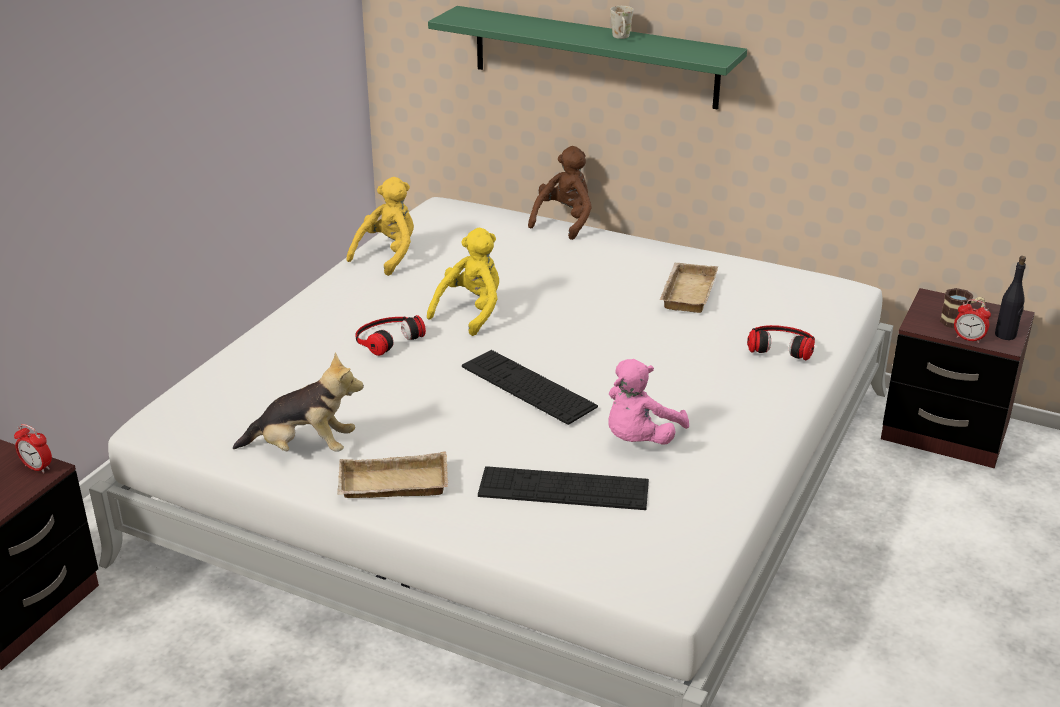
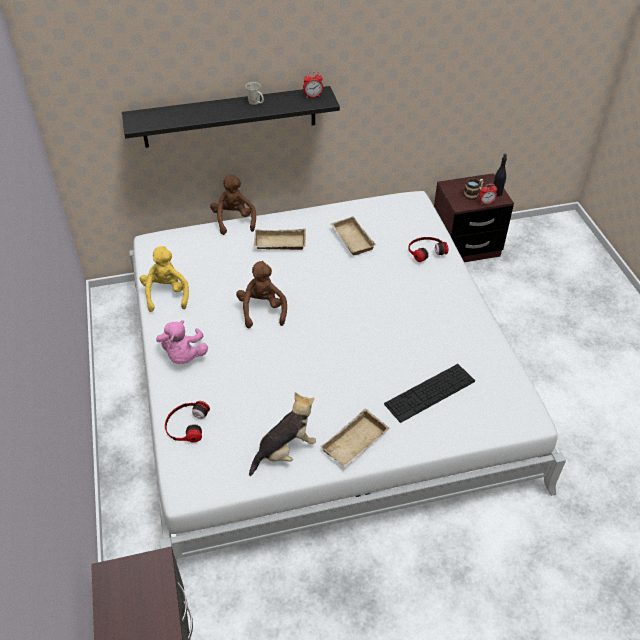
camera: 40 degrees left, 15 degrees up
(37, 467) = (152, 563): alarm clock -> alarm clock (313, 96)
(387, 338) = (240, 353): headphones -> headphones (186, 424)
(471, 312) = (262, 310): yellow plush toy -> brown plush toy
(528, 386) = (347, 342): keyboard -> none
(585, 262) = (279, 244): none -> beige tray
(594, 57) = (230, 117): green shelf -> black shelf
(639, 439) = (427, 342): pink plush toy -> pink plush toy (184, 356)

